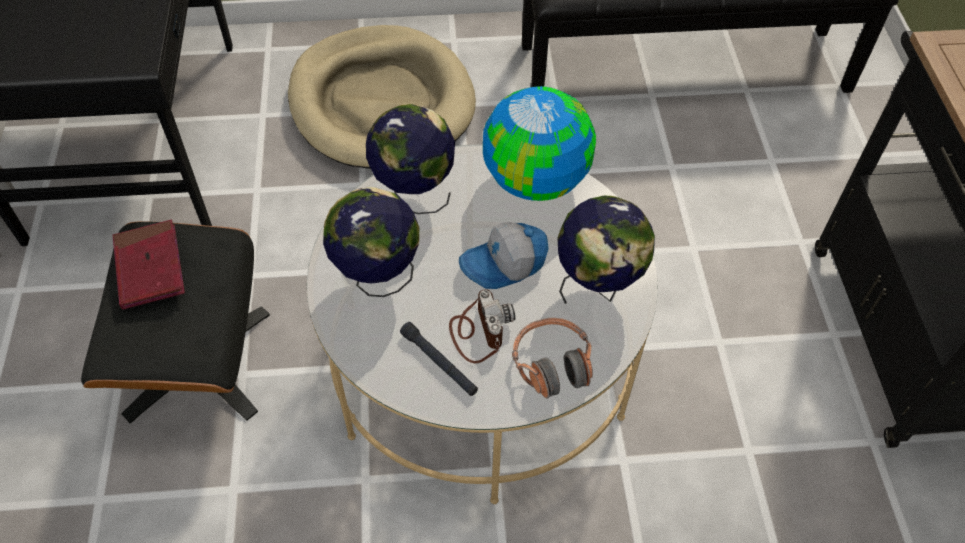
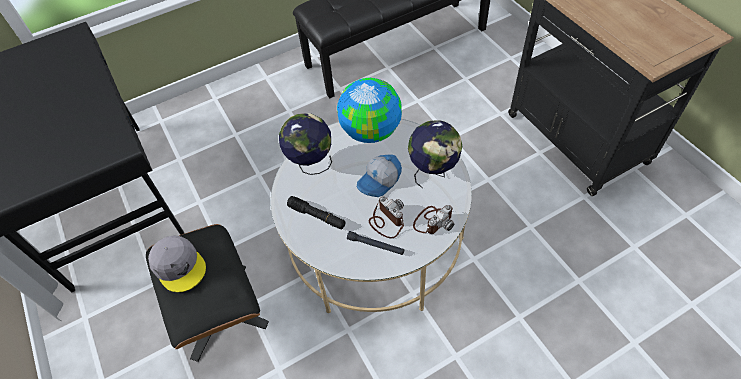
camera: 20 degrees left, 0 degrees up
(149, 267) = (179, 265): red book -> grey cap
(377, 278) = (317, 216): globe -> black flashlight
(381, 103) = (244, 126): beige dog bed -> none
(552, 364) = (433, 221): headphones -> camera

